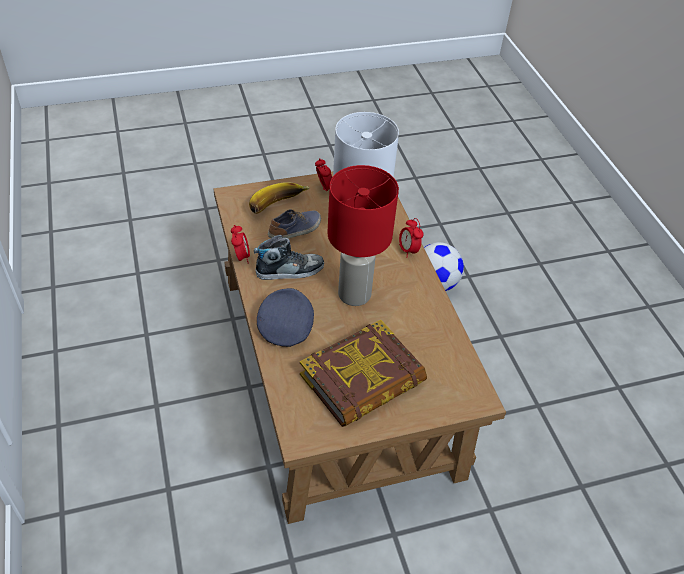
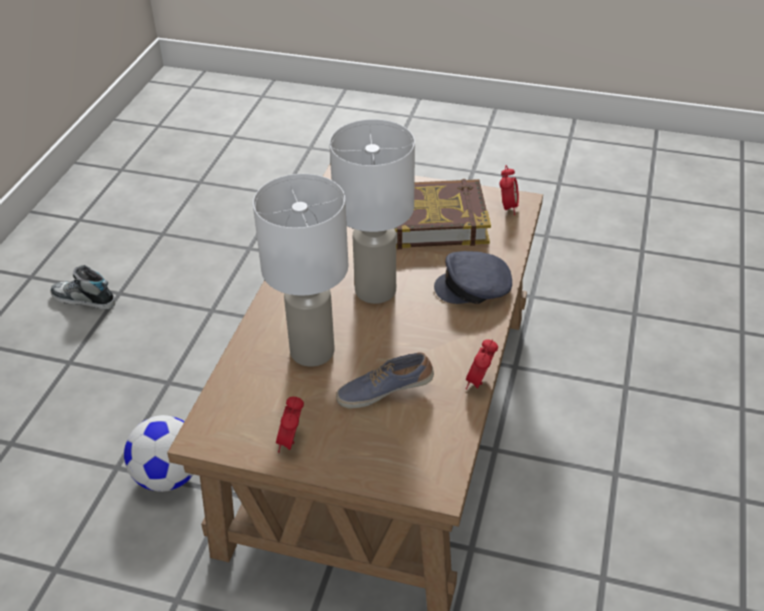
camera: 145 degrees left, 5 degrees down
(278, 207) = (380, 438): banana -> none
(285, 325) = (474, 288): grey cap -> grey cap turned 45 degrees clockwise
(289, 270) = (429, 343): shoe -> shoe (84, 299)
(355, 294) = (374, 290): red table lamp -> white table lamp
(408, 250) = (268, 313): alarm clock -> alarm clock (507, 208)

